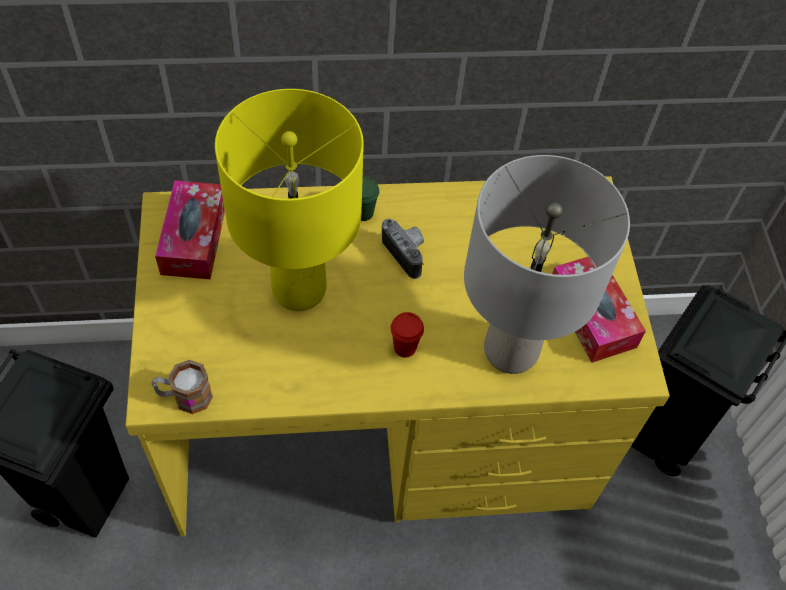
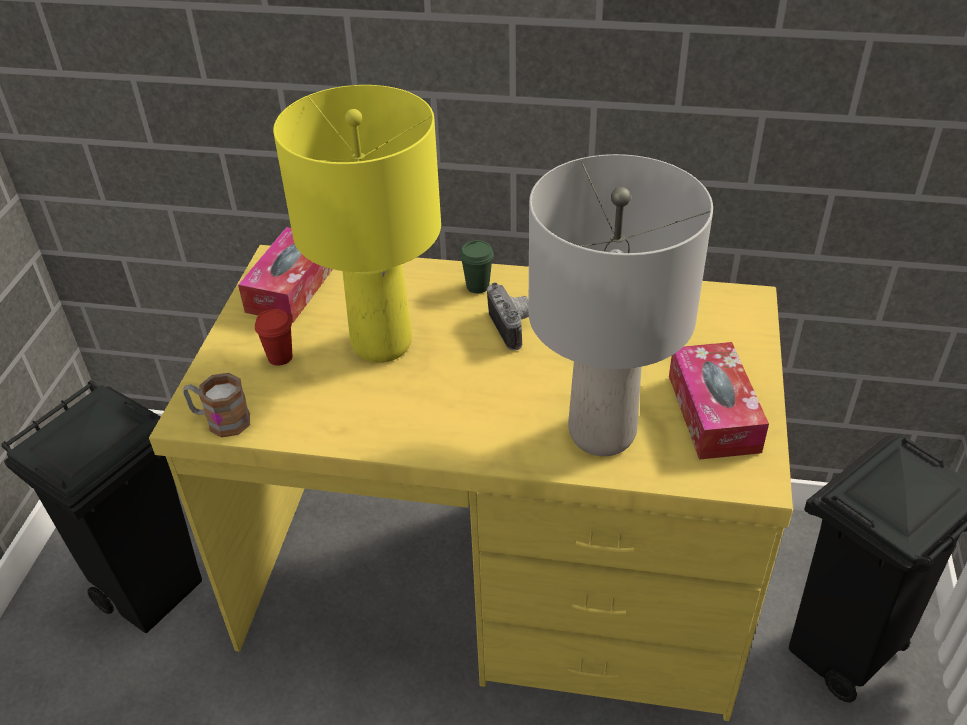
camera: 20 degrees right, 15 degrees down
(405, 348) = (478, 412): red cup -> red cup (280, 357)

